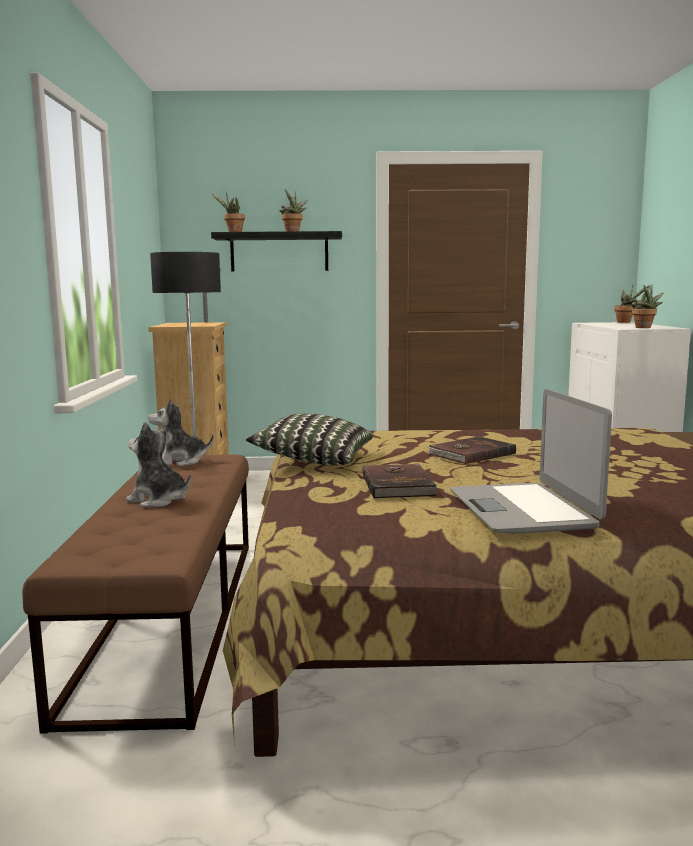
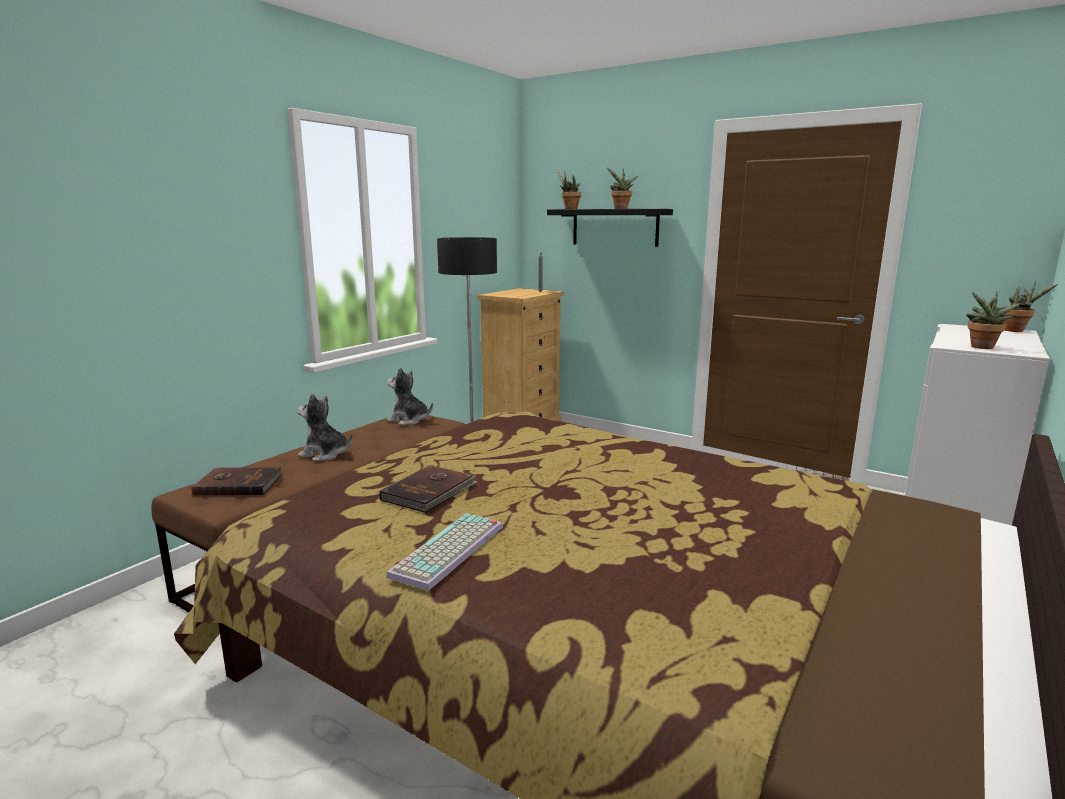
camera: 35 degrees right, 5 degrees up
(159, 500) = (325, 454): plush toy -> plush toy turned 45 degrees counterclockwise
(313, 460) = (438, 447): pillow -> none
(470, 454) = (569, 473): brown book -> brown book (238, 484)
(523, 509) = (450, 552): laptop -> keyboard

